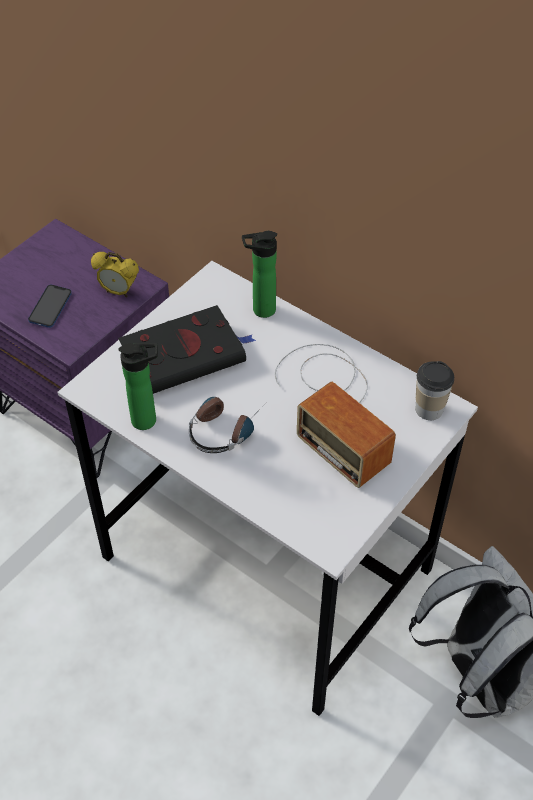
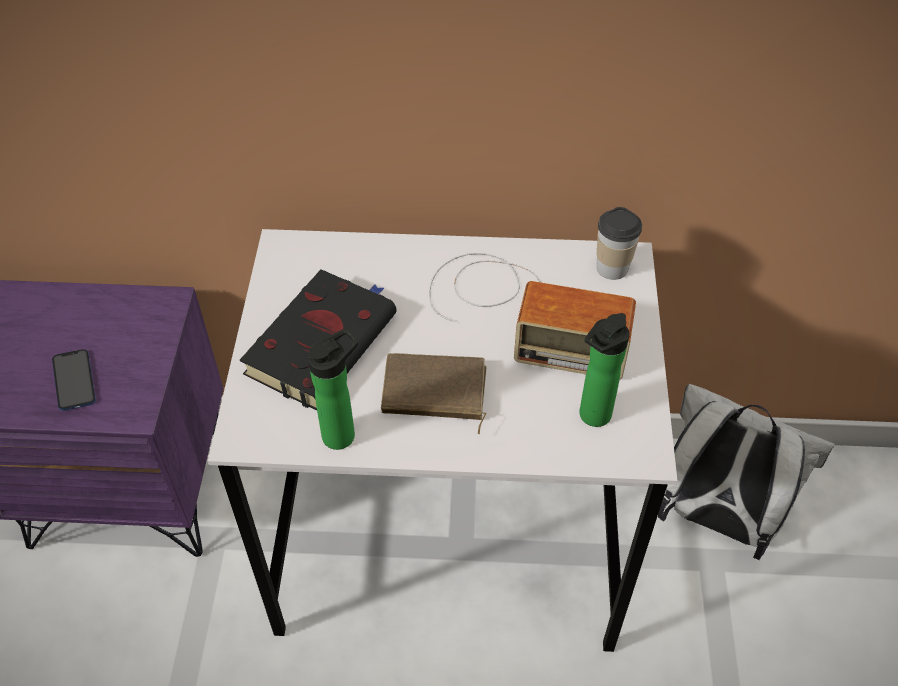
camera: 35 degrees left, 0 degrees up
(118, 292) = (145, 324): alarm clock -> none
(226, 427) = (433, 393): headphones -> brown book
(260, 310) = (362, 255): bottle -> bottle (592, 417)

